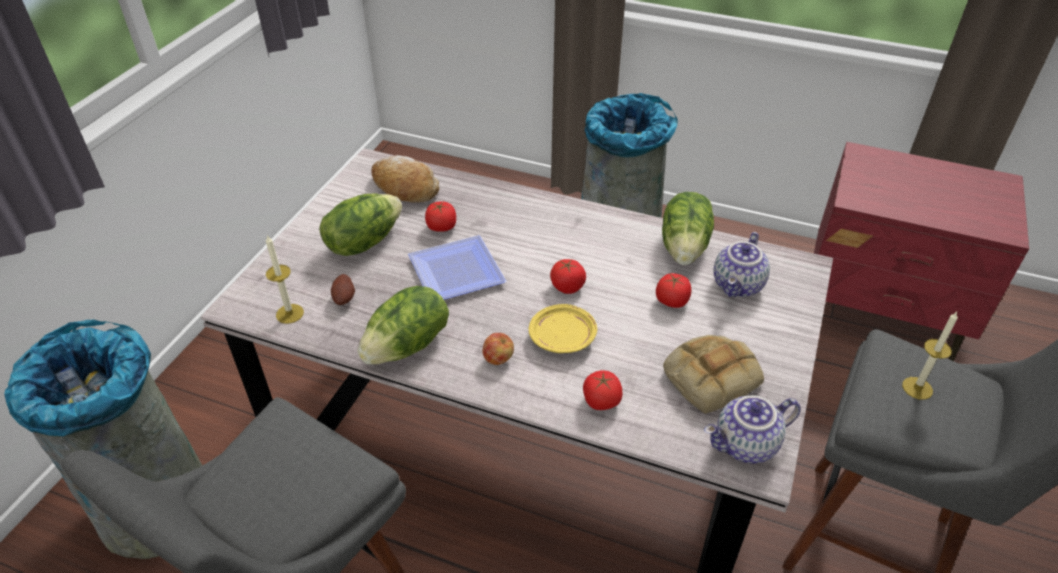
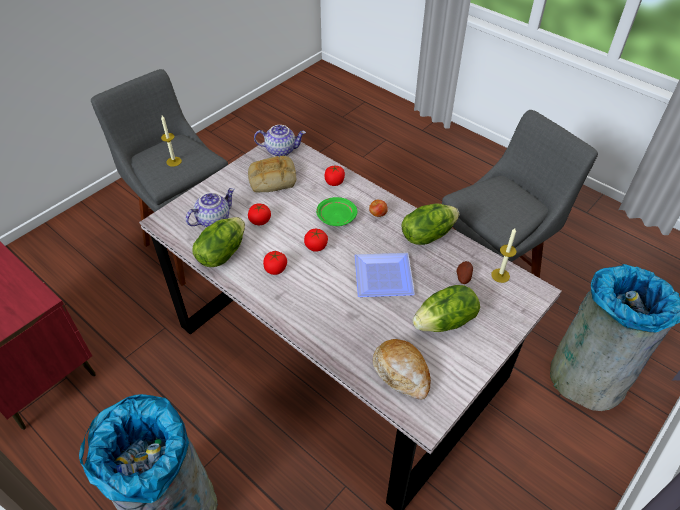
camera: 160 degrees left, 5 degrees up
(441, 227) = (382, 319): tomato -> tomato (275, 269)
(563, 337) = (336, 217): yellow plate -> green plate

